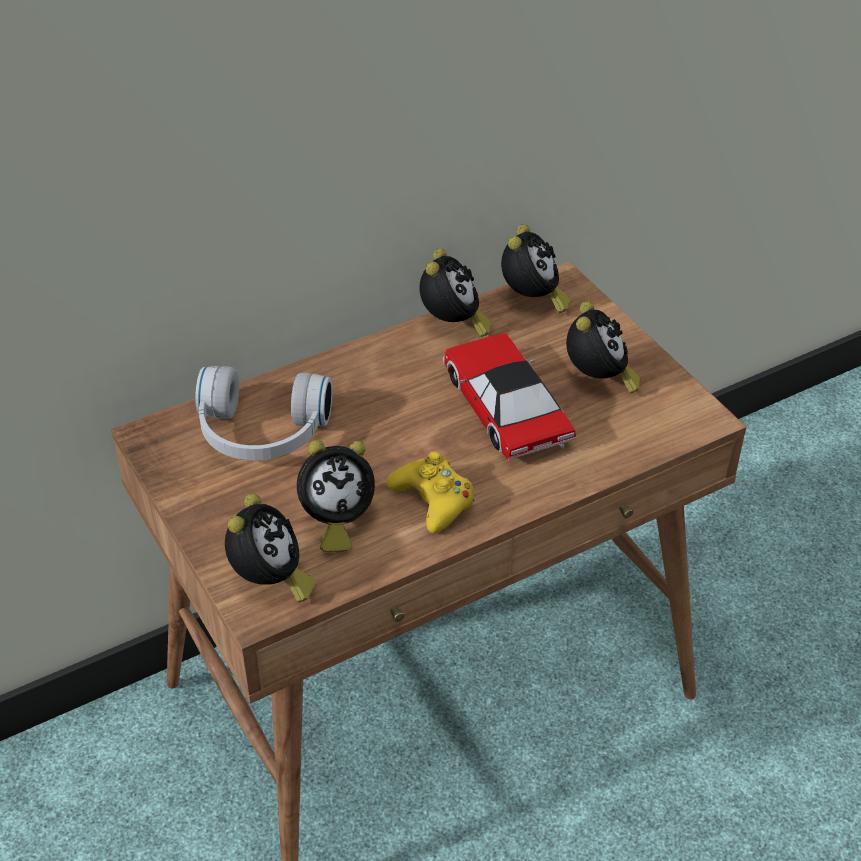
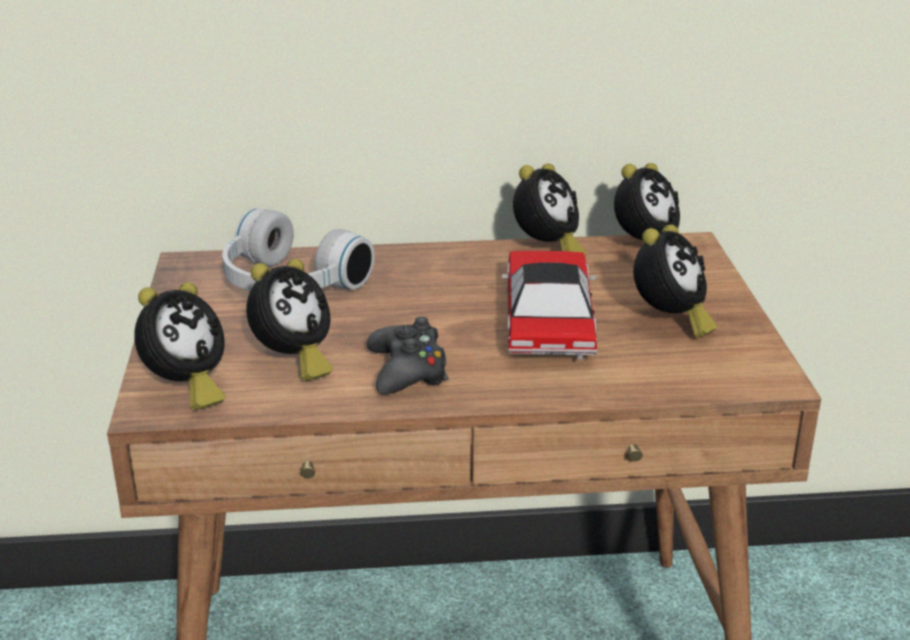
camera: 25 degrees right, 15 degrees down
(335, 522) = (292, 362): alarm clock -> alarm clock turned 60 degrees counterclockwise
(434, 500) = (407, 371): yellow game controller -> black game controller

